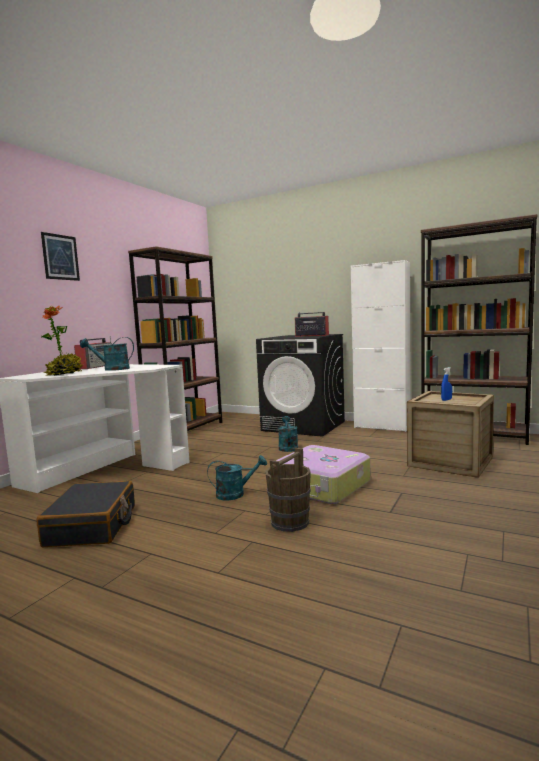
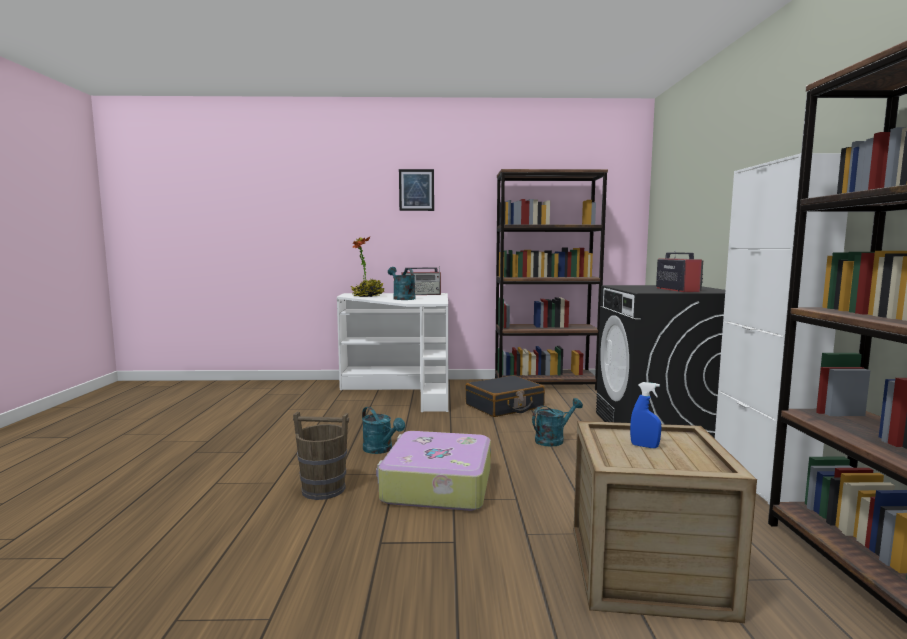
camera: 60 degrees right, 0 degrees up
(92, 526) = (288, 421): black suitcase -> black suitcase (504, 406)

